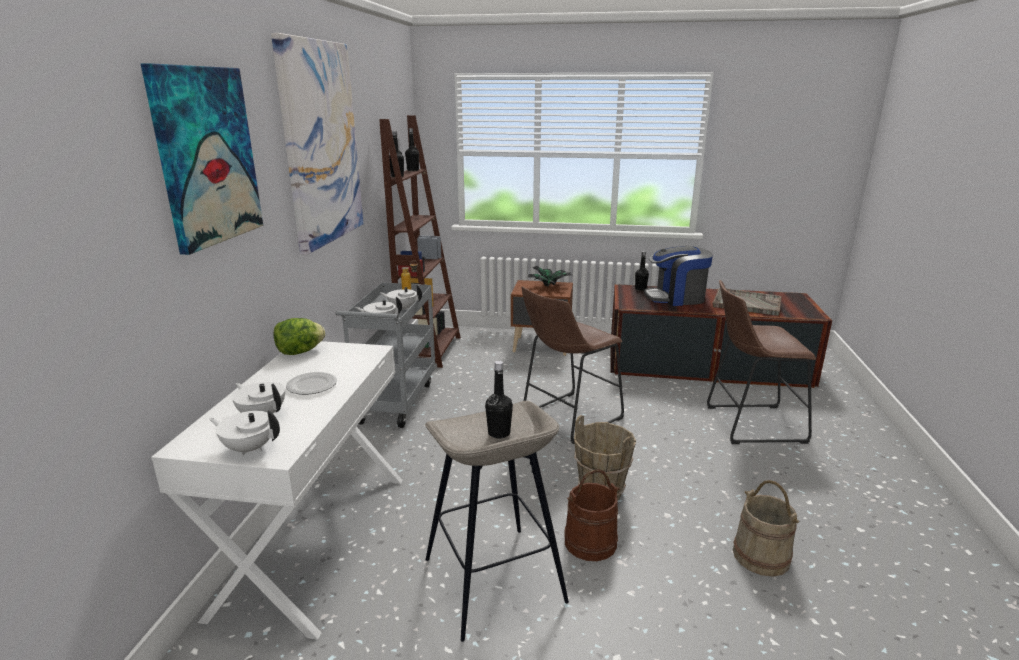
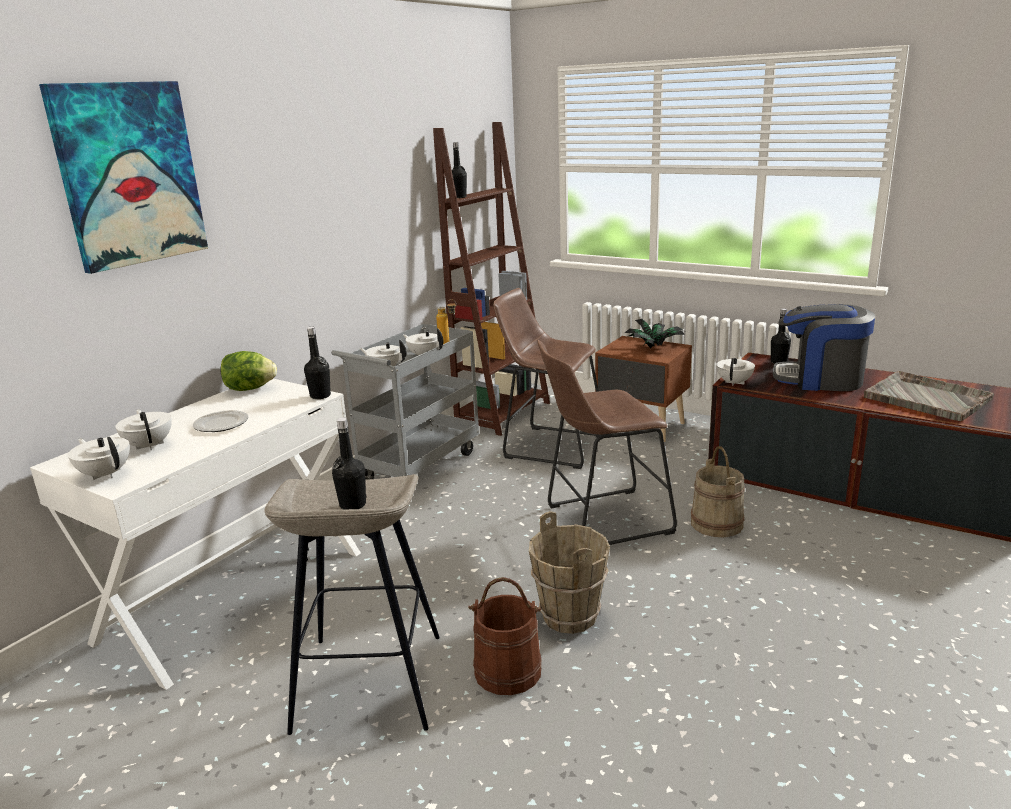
camera: 25 degrees right, 0 degrees up
(321, 144) = (321, 159): picture -> none
(413, 170) = (492, 190): black bottle -> black bottle (320, 396)
(627, 306) = (734, 383): none -> white teapot
(748, 424) = (856, 575): brown stool -> brown stool (549, 446)
(760, 556) = (716, 749): beige bucket -> beige bucket (716, 523)

